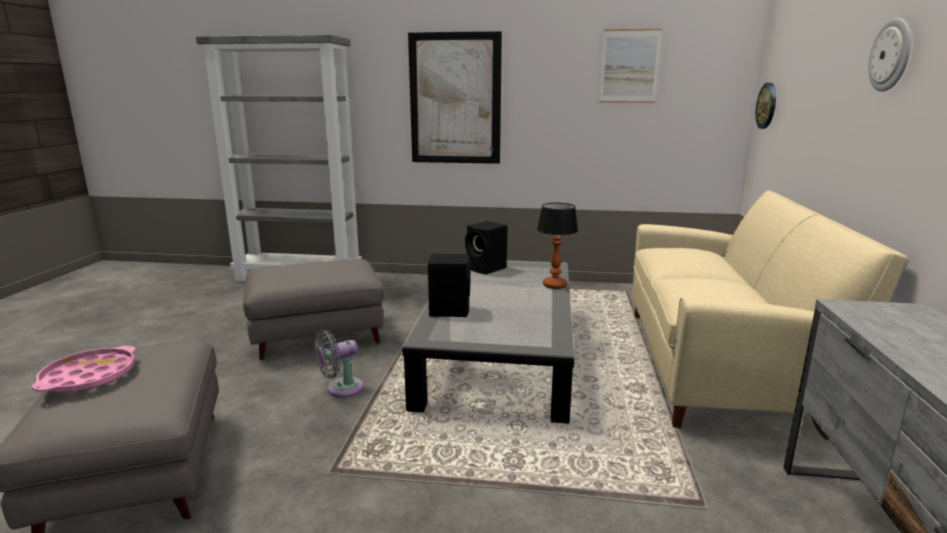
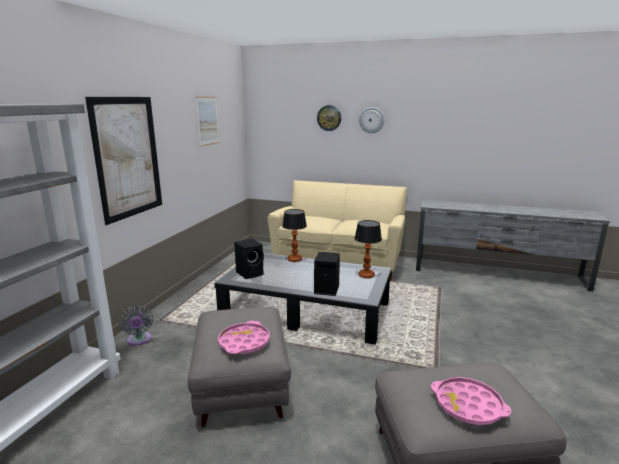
camera: 80 degrees left, 0 degrees up
(283, 273) = (244, 342): none -> pink tray
(341, 389) = (343, 370): grey fan -> grey fan (139, 340)
(520, 335) = (366, 275): none -> table lamp
(767, 105) = (263, 138): wall clock -> wall clock (329, 118)

